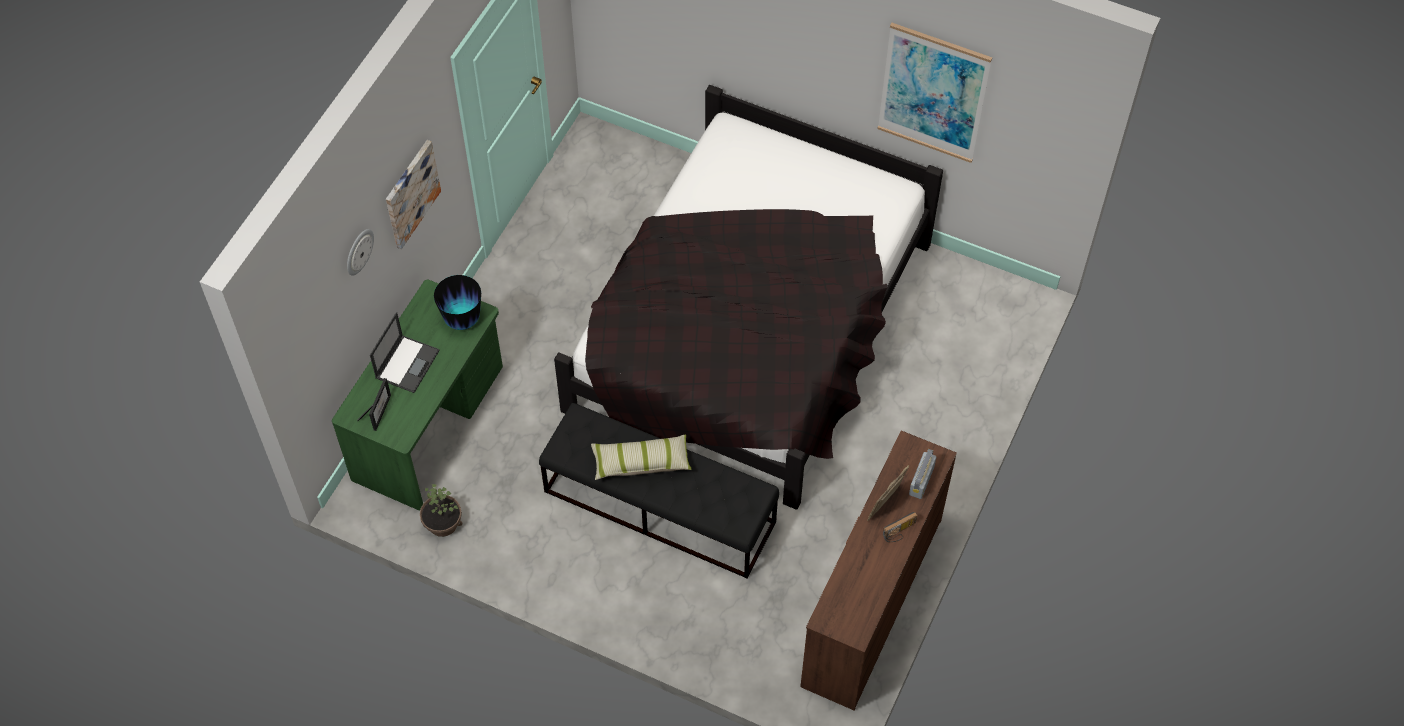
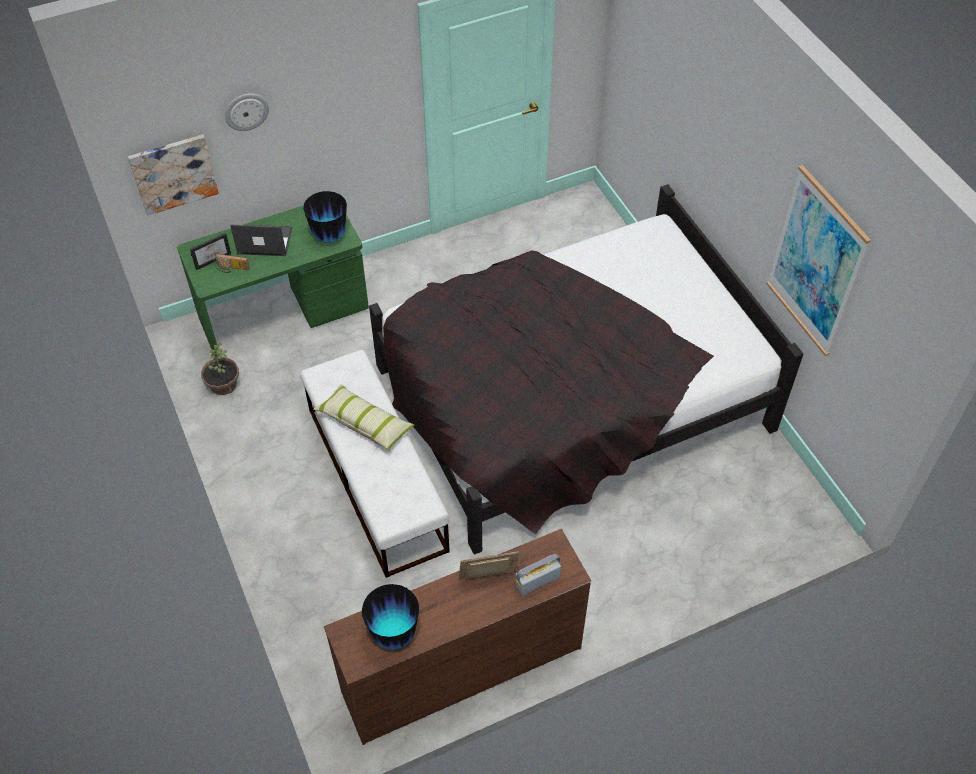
camera: 40 degrees right, 5 degrees down
(407, 363) = (264, 241): laptop -> laptop turned 150 degrees counterclockwise
(411, 193) = (333, 103): picture -> picture (173, 173)
(660, 507) = (376, 479): black bench -> white bench
(861, 594) = (394, 635): none -> vase
(900, 532) = (476, 609): radio -> radio (231, 269)

